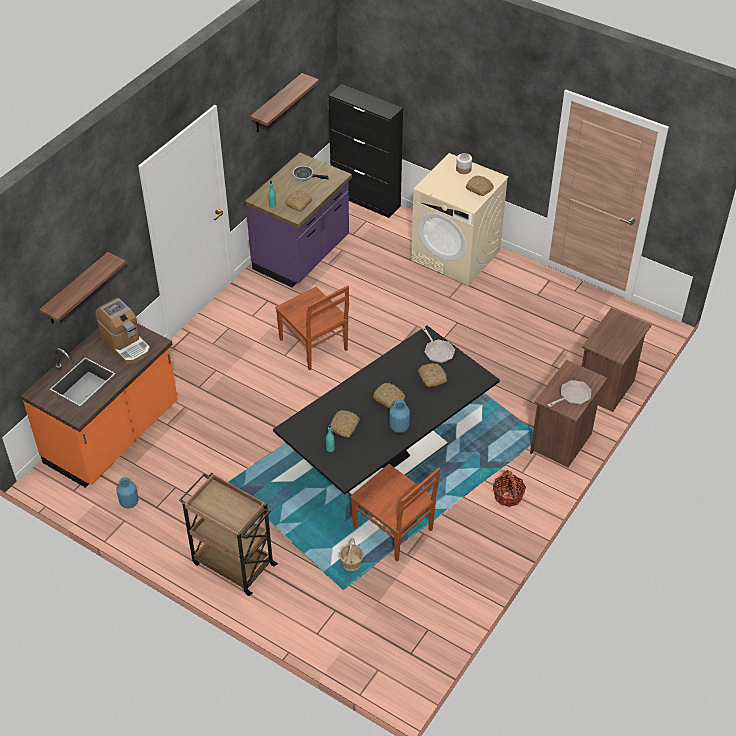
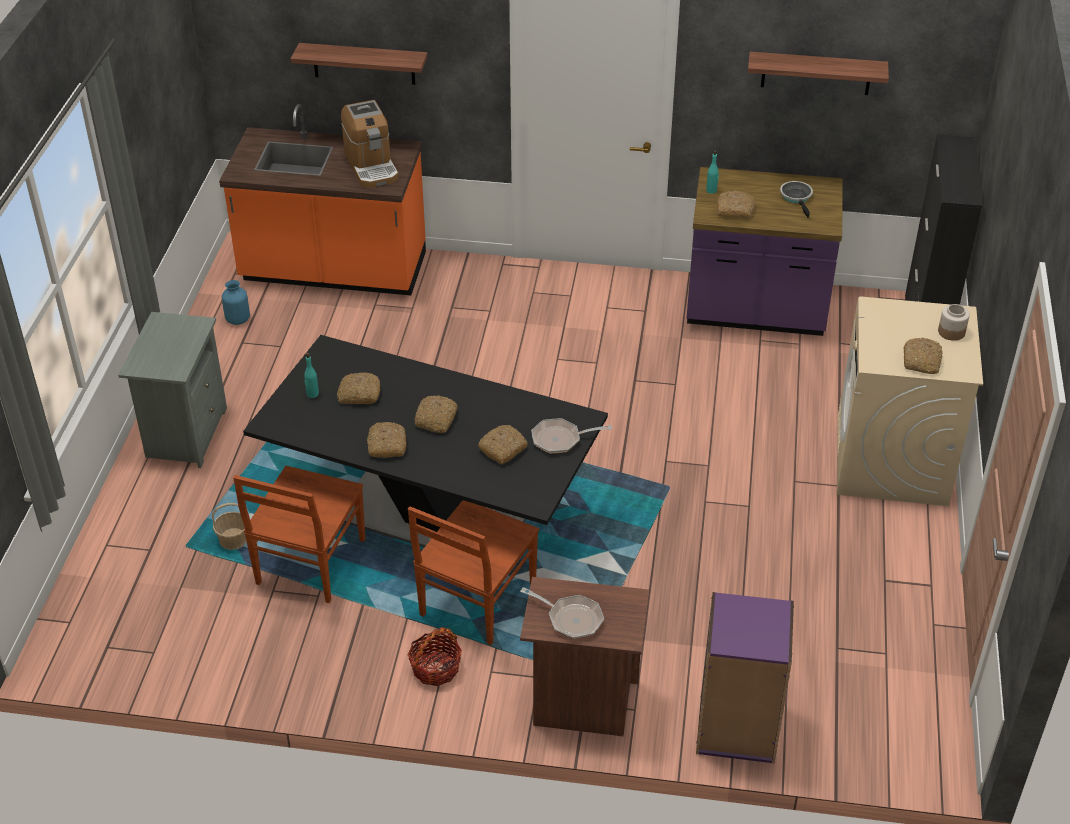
camera: 65 degrees right, 5 degrees down
(126, 344) = (371, 167): coffee machine -> coffee machine turned 45 degrees counterclockwise
(232, 563) = (185, 433): brown cart -> grey nightstand
(314, 346) = (594, 379): brown chair -> brown chair (476, 601)
(398, 427) = (386, 445): blue vase -> bread
(438, 351) = (560, 439): frying pan -> frying pan turned 45 degrees clockwise
(606, 388) = (736, 728): brown nightstand -> purple bookcase

